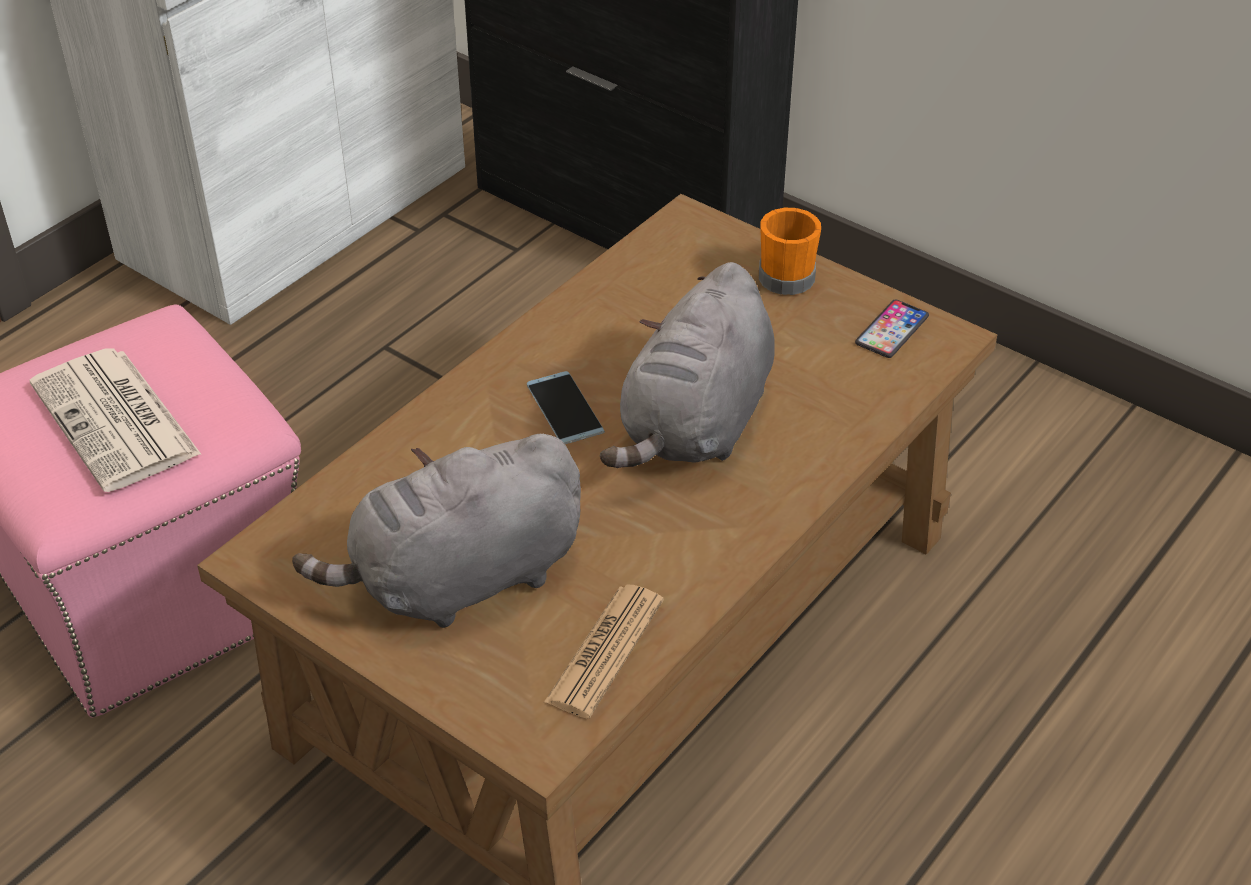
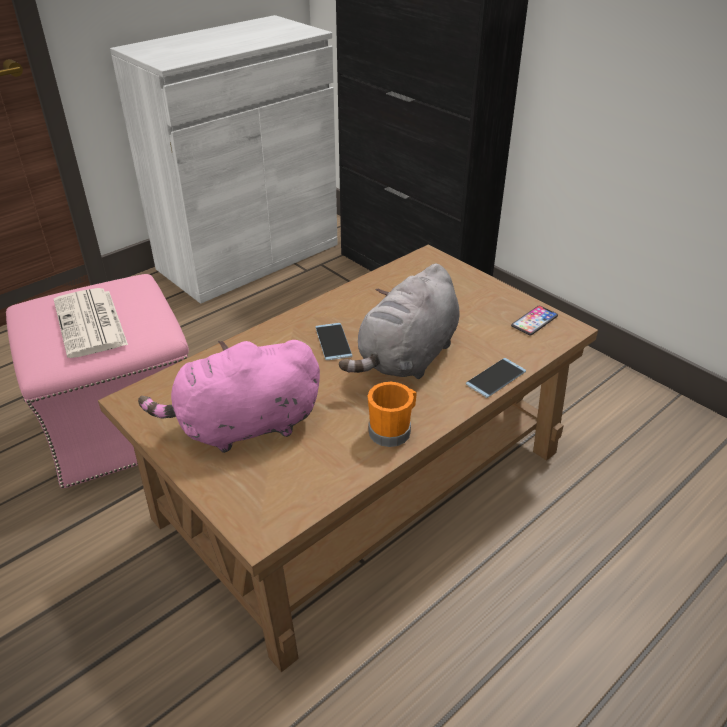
camera: 10 degrees right, 5 degrees down
(460, 580) = (243, 427): grey plush toy -> pink plush toy
(605, 651) = (317, 479): newspaper -> none
(790, 275) = (480, 288): orange mug -> orange mug (393, 430)
(847, 443) = (496, 378): none -> phone

